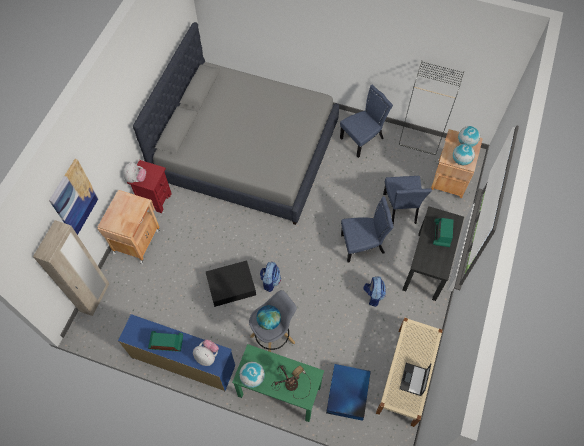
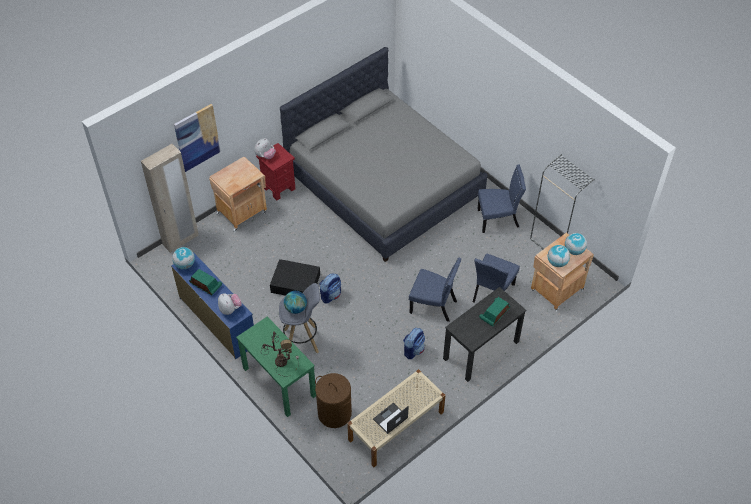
camera: 30 degrees right, 10 degrees down
(252, 377) = (254, 341): globe -> globe (185, 265)
(347, 394) = (334, 413): blue storage box -> brown laundry basket

